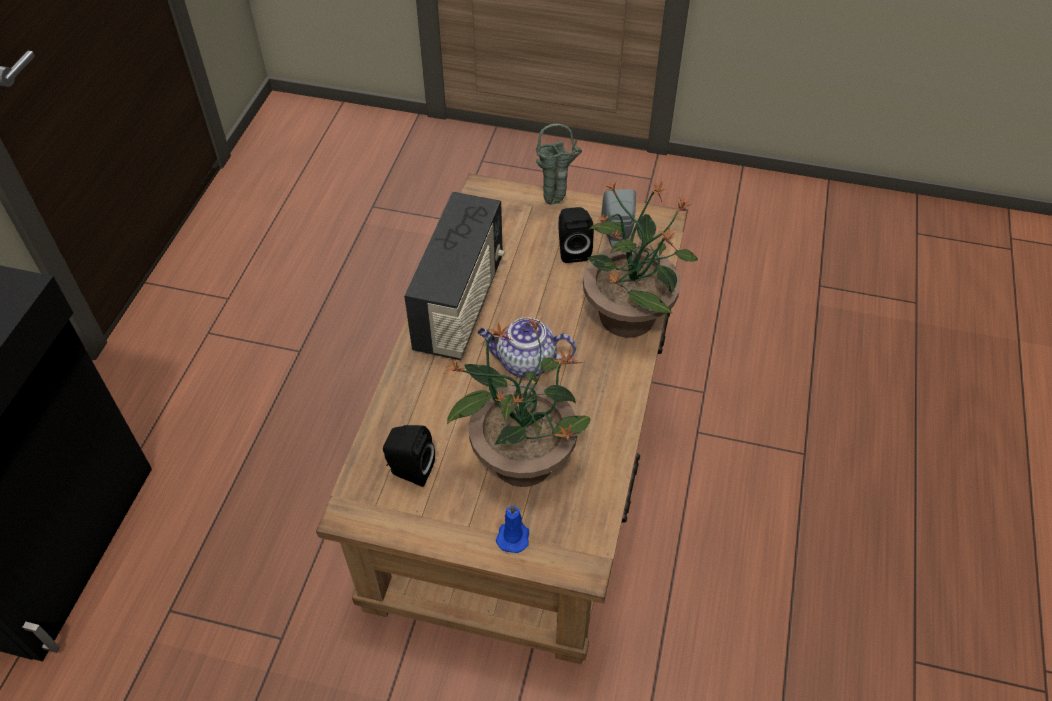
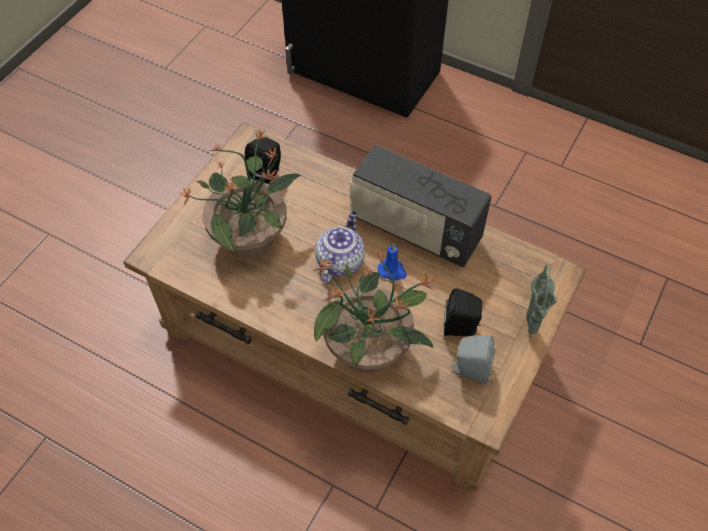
camera: 105 degrees right, 5 degrees up
(513, 535) = (191, 220): blue candle -> blue candle (392, 271)

